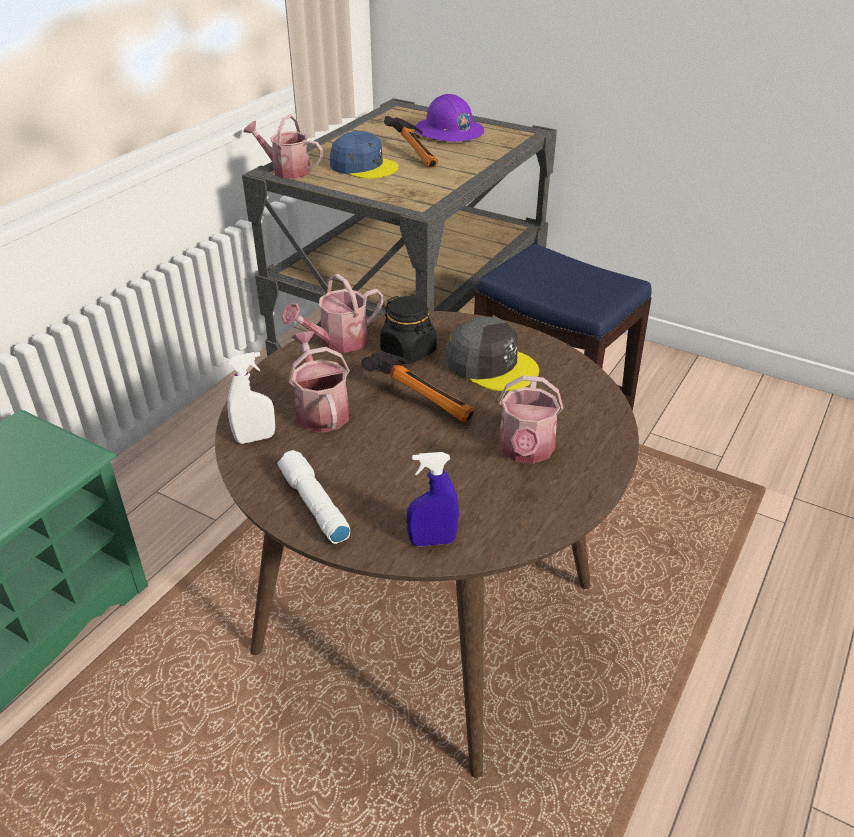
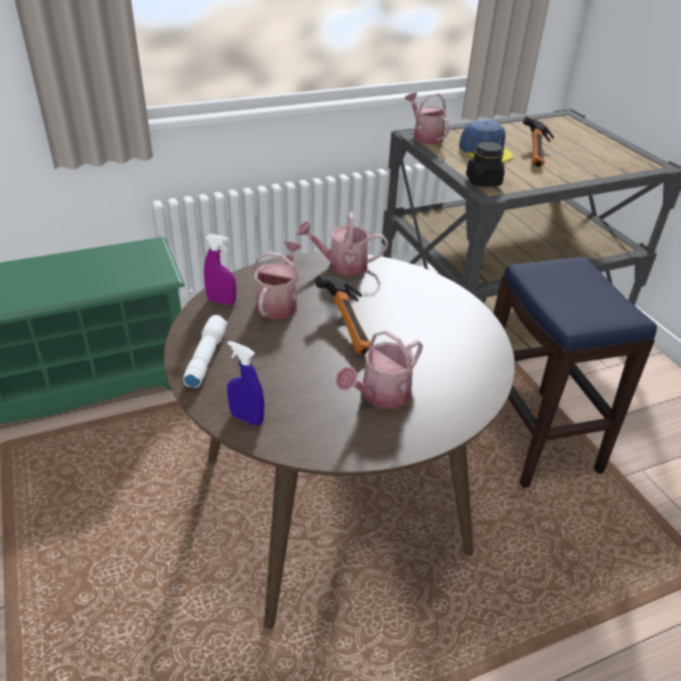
camera: 35 degrees right, 0 degrees up
(255, 438) = (221, 301): white spray bottle -> purple spray bottle
(408, 351) = (381, 291): black jar -> black jar (483, 181)
(449, 132) = (586, 145): purple hard hat -> none
(491, 365) = (429, 326): grey cap -> none

